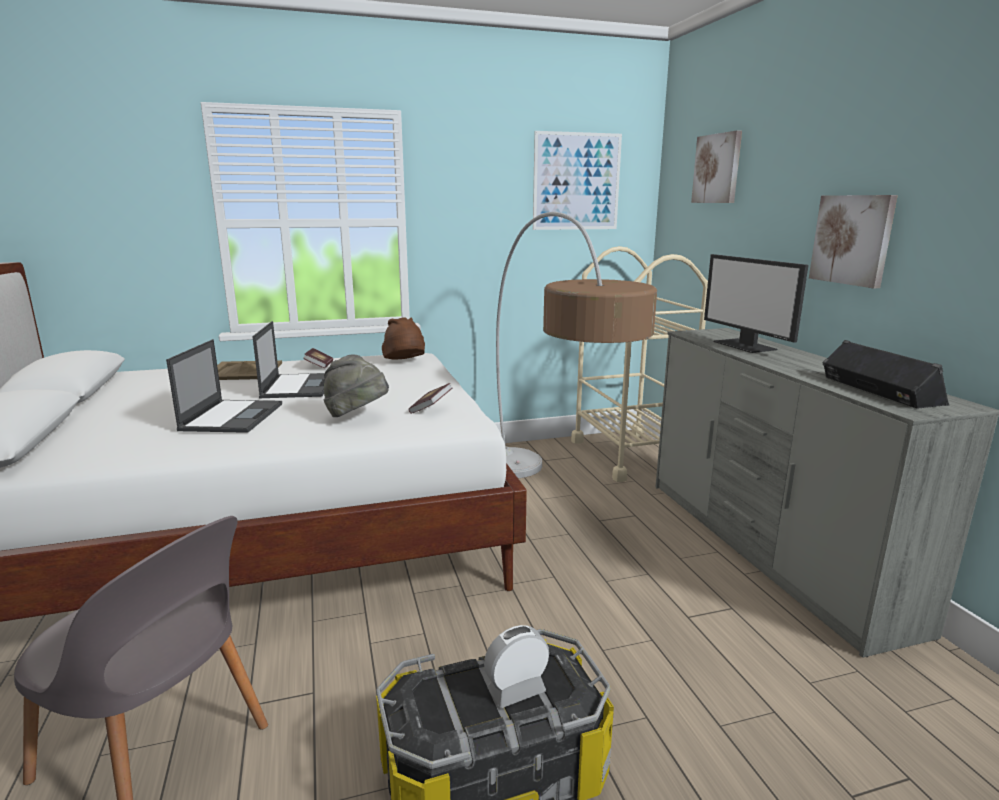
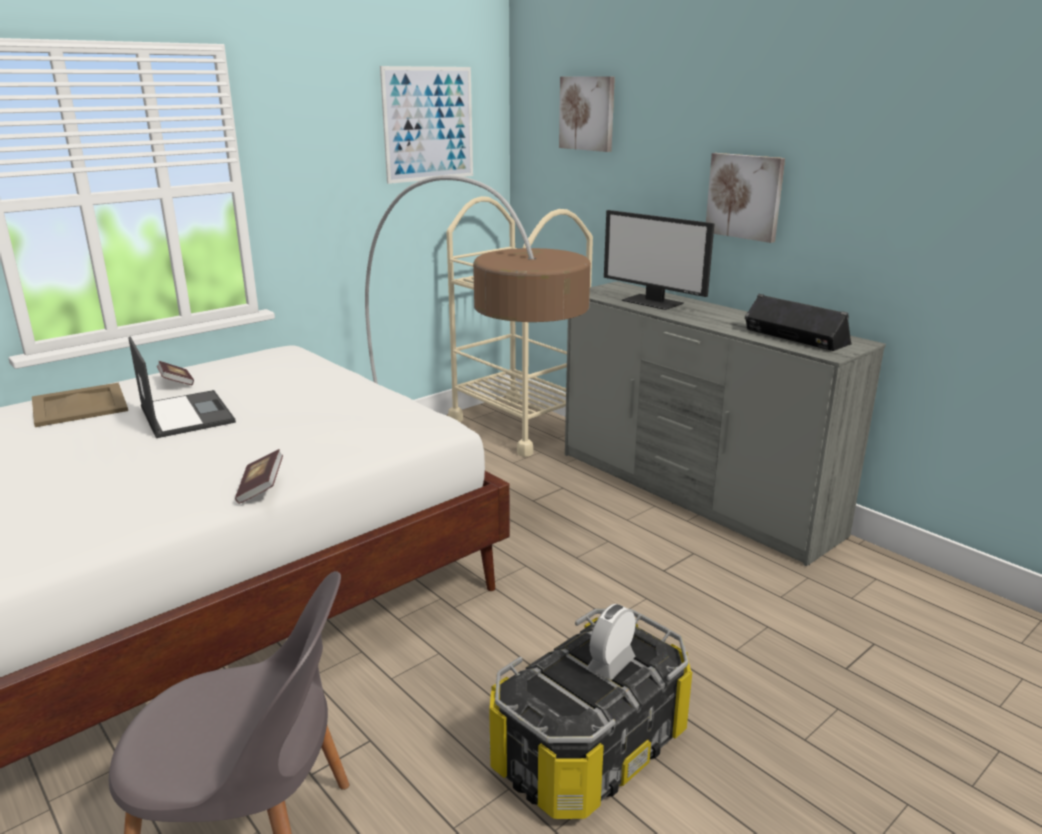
camera: 25 degrees left, 5 degrees up
(232, 416) = (153, 467): laptop -> none
(357, 416) = (312, 439): grey hat -> none
(405, 362) = (282, 363): brown hat -> none
(431, 408) = (383, 415): book -> book (261, 488)

